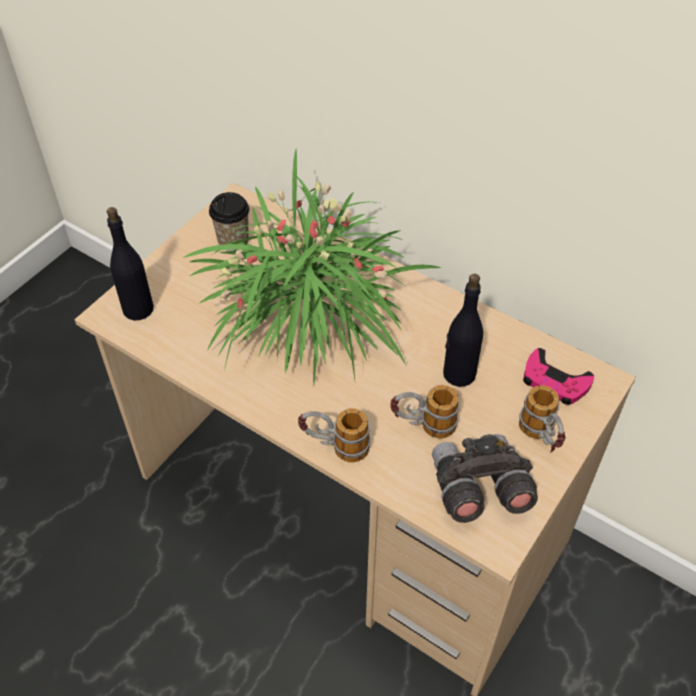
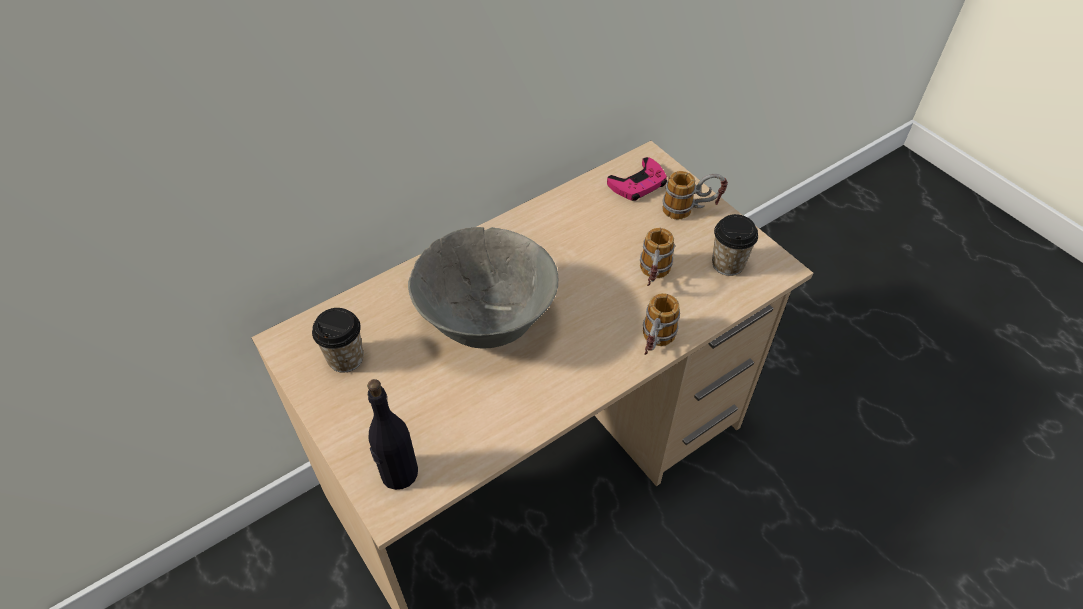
camera: 70 degrees left, 0 degrees up
(308, 315) = (487, 322): potted plant -> grey bowl
(458, 374) = (606, 237): black bottle -> none
(478, 490) = (727, 264): grey binoculars -> cup

